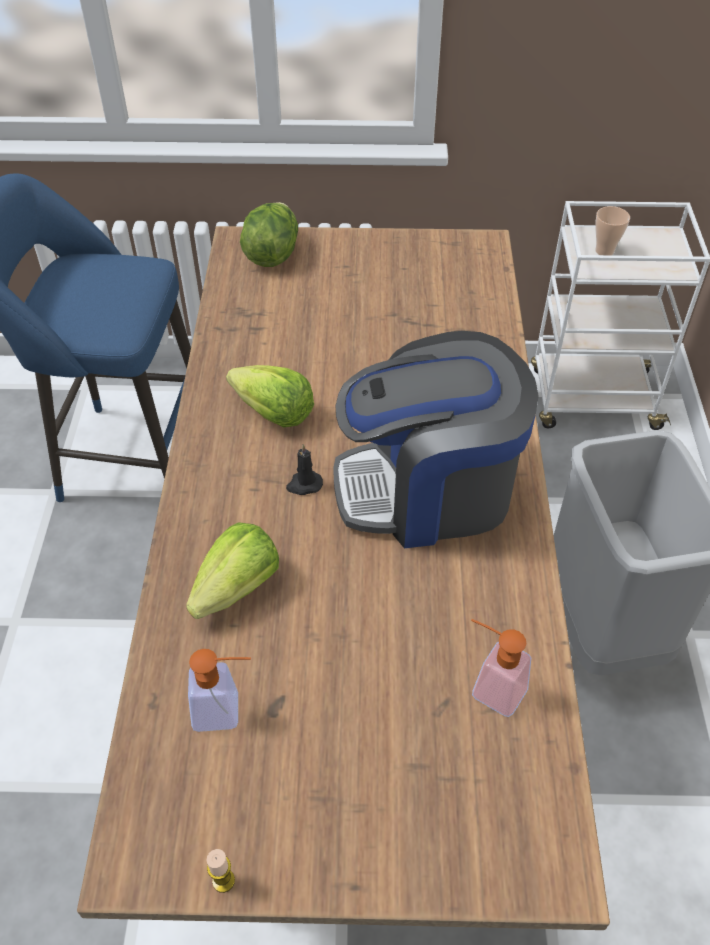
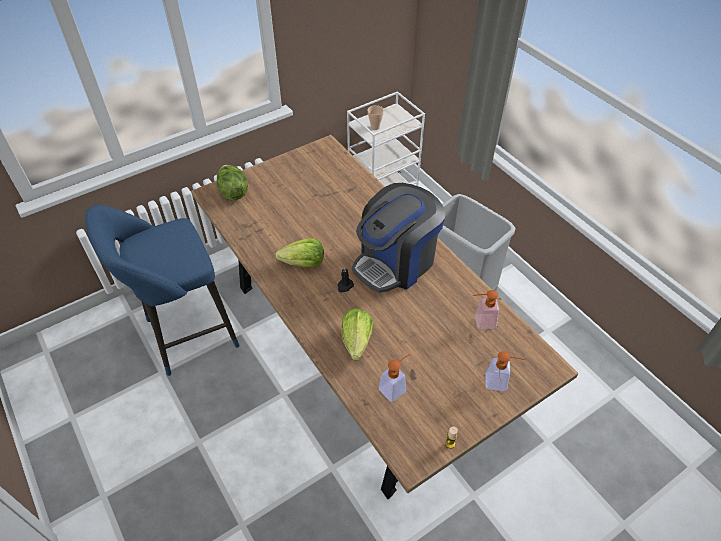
camera: 35 degrees left, 0 degrees up
(424, 830) = (500, 382): none -> soap dispenser

